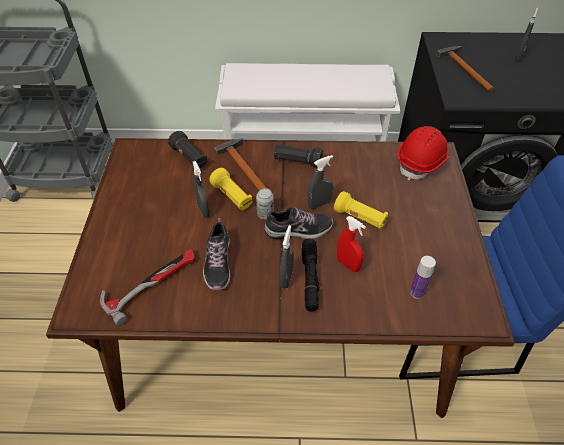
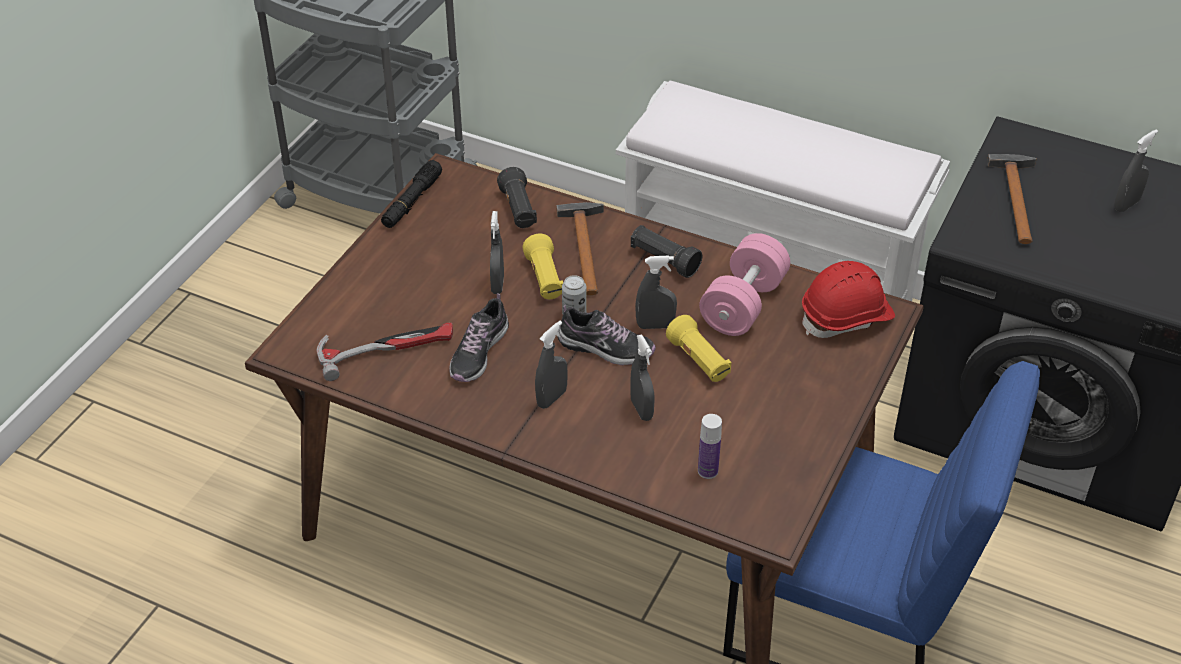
camera: 25 degrees right, 5 degrees down
(310, 278) = (581, 408): black flashlight -> black flashlight (412, 201)
(348, 264) = (641, 409): red spray bottle -> grey spray bottle
(360, 173) = (743, 304): none -> pink dumbbell

